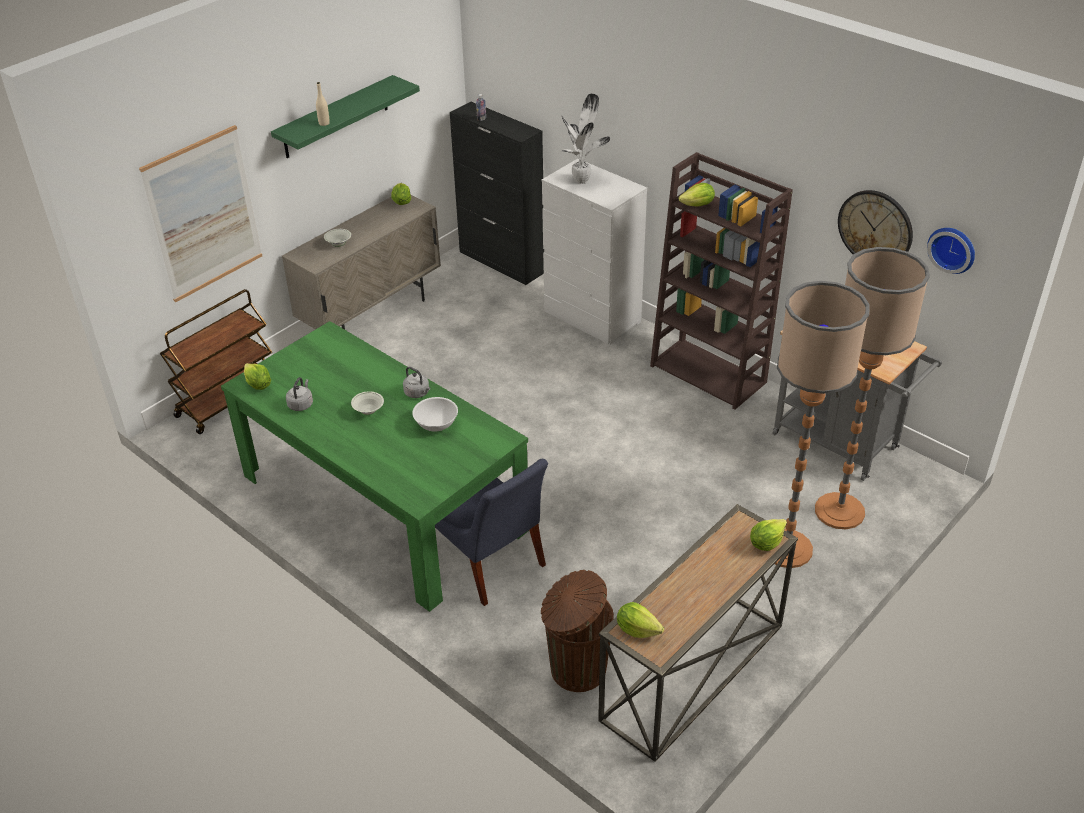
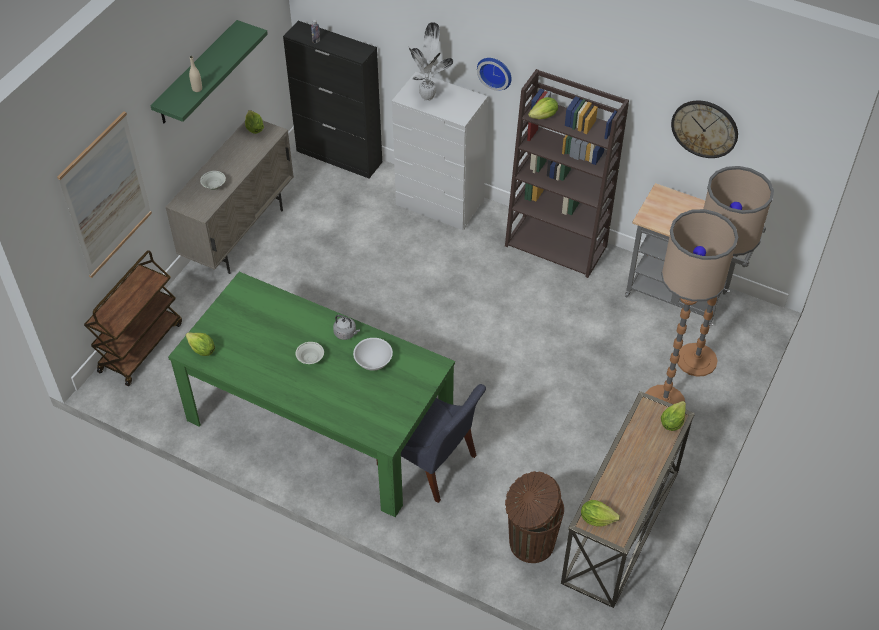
camera: 15 degrees left, 10 degrees up
(301, 404) = (248, 363): grey kettle -> none
(953, 248) = (773, 144): wall clock -> wall clock (495, 72)

